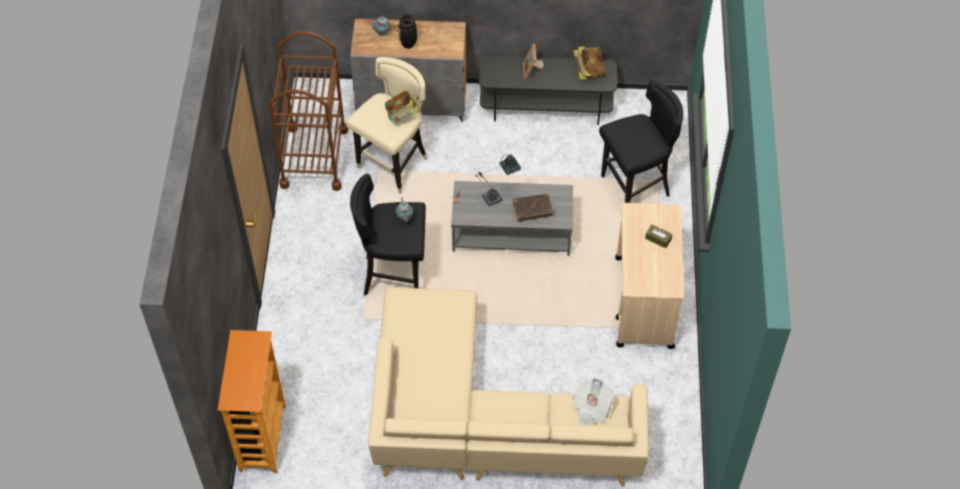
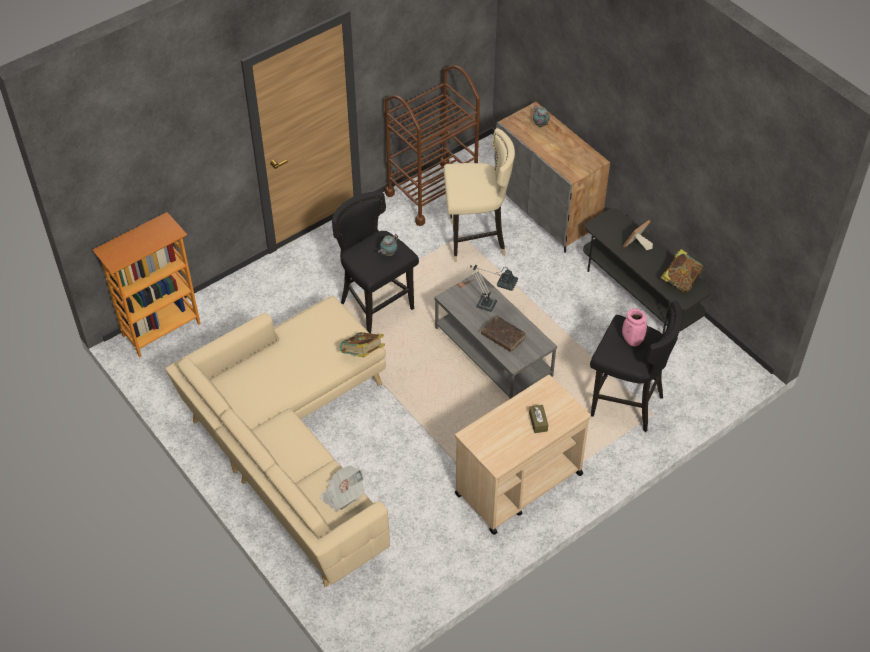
camera: 50 degrees right, 5 degrees down
(402, 115) = (483, 189): book -> book (362, 354)
(409, 44) = (548, 145): black vase -> none
(635, 134) = (631, 340): none -> pink vase

